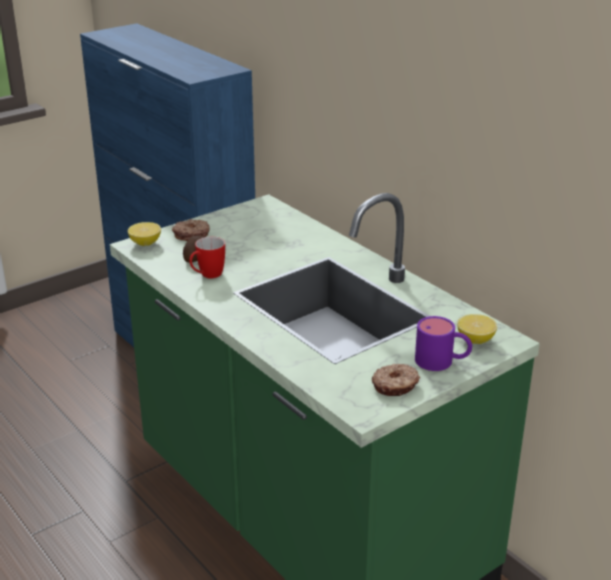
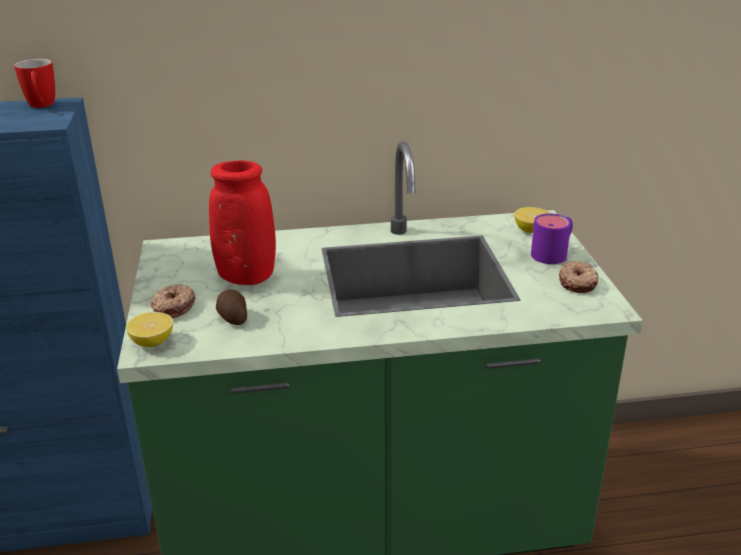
camera: 60 degrees left, 0 degrees up
(207, 276) = (282, 322): mug -> mug (41, 106)
(255, 244) = (247, 277): none -> red vase

